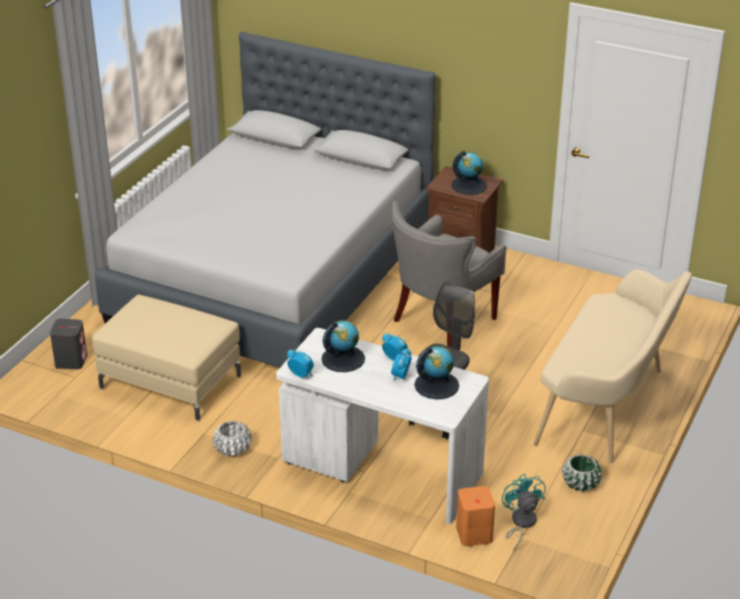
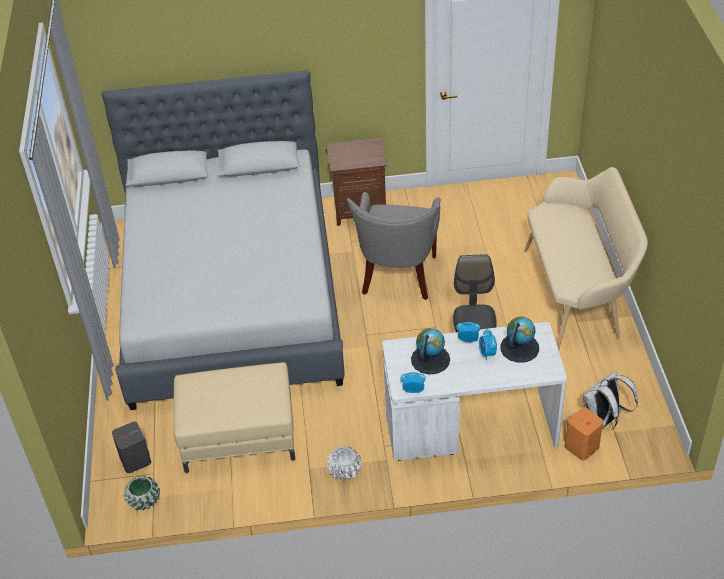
camera: 30 degrees left, 10 degrees up
(469, 185) = (361, 154): globe -> none
(521, 523) = (604, 420): turquoise fan -> white backpack
(580, 483) = (613, 366): green planter -> green planter (144, 500)

